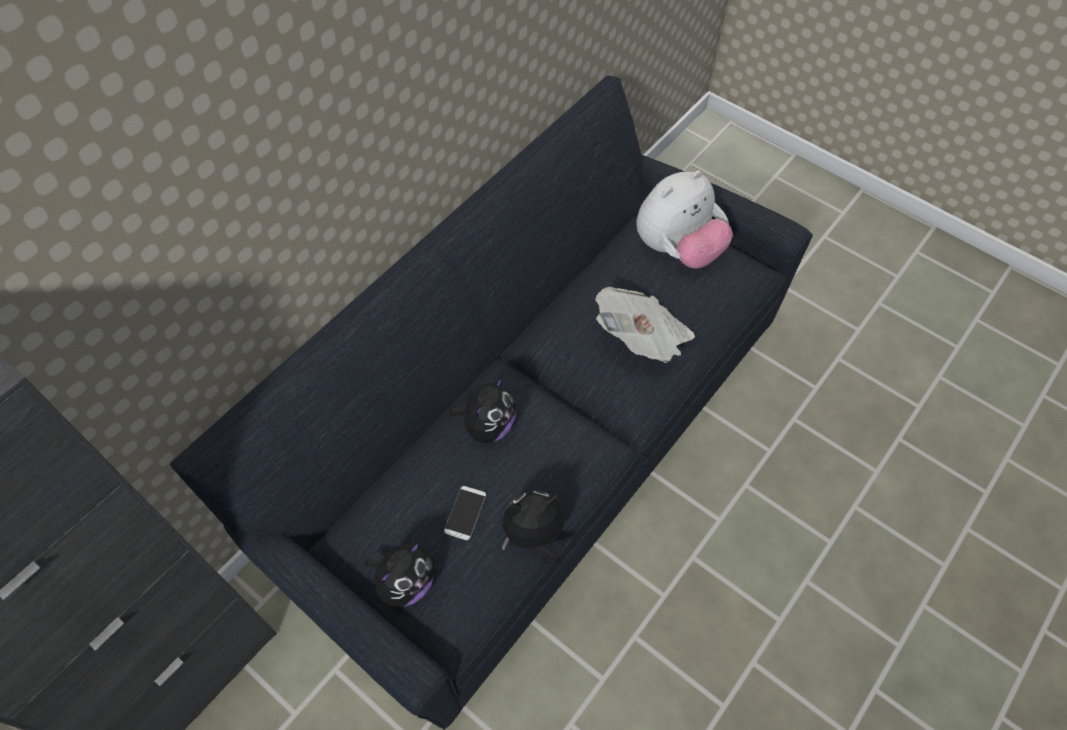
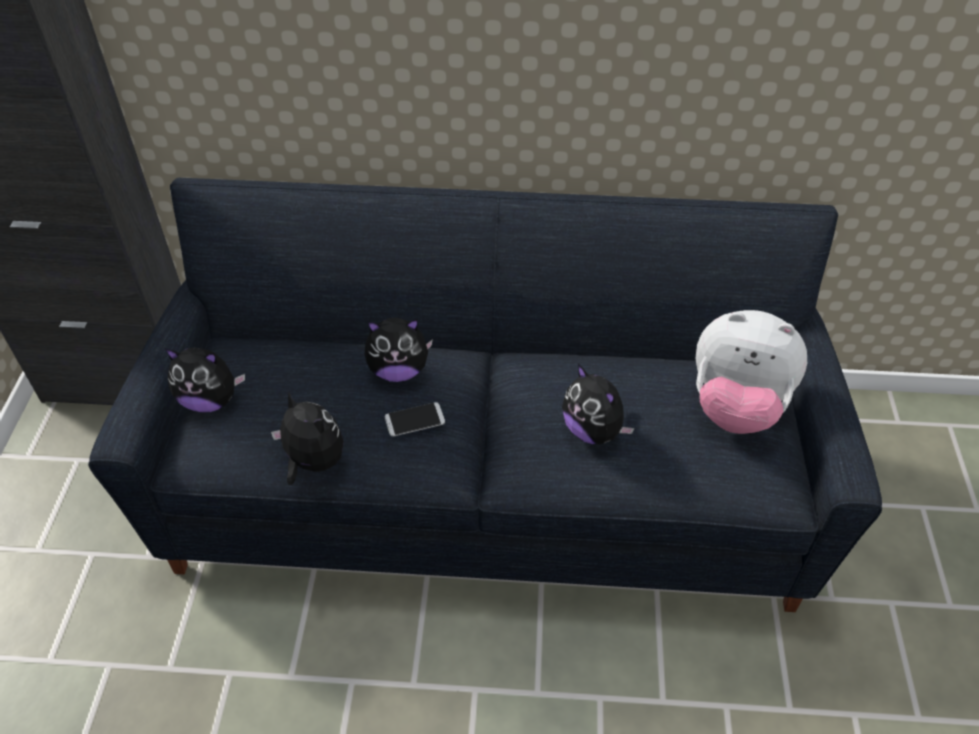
camera: 55 degrees right, 10 degrees down
(465, 513) = (298, 399): phone -> phone (414, 420)
(642, 339) = (593, 430): newspaper -> plush toy

